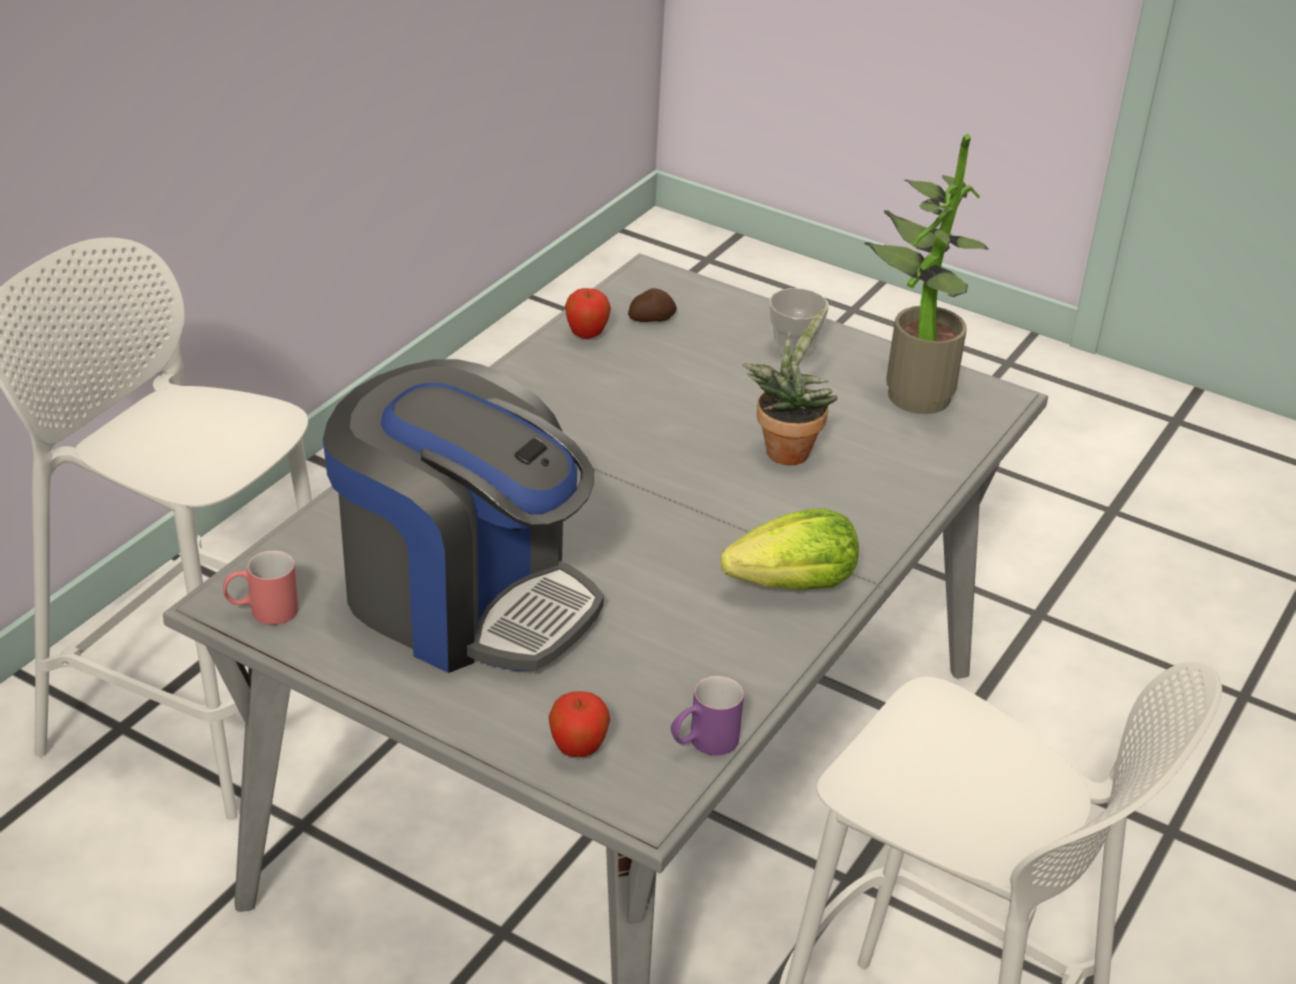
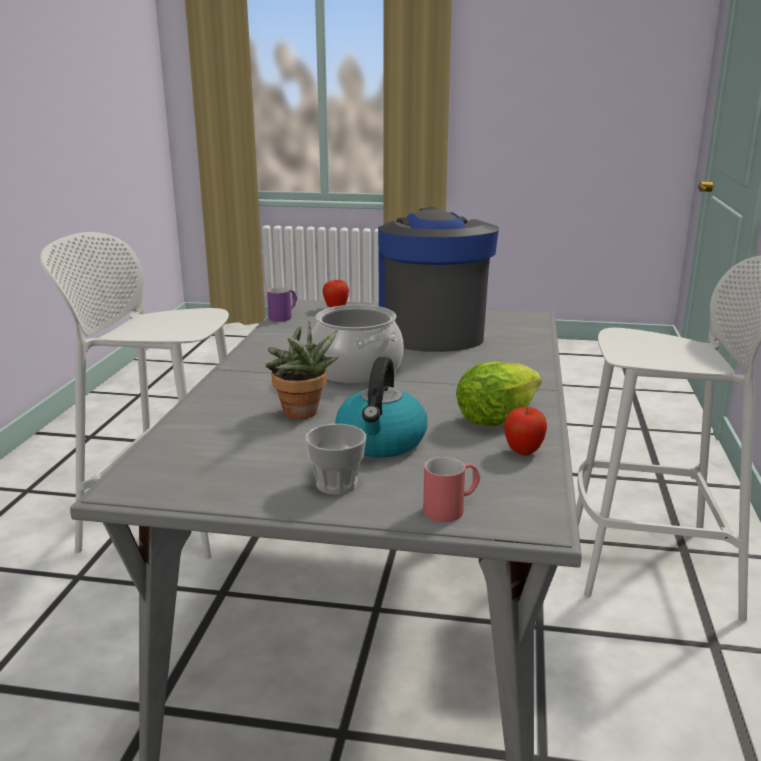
camera: 160 degrees right, 15 degrees down
(262, 611) = (513, 315): red mug -> red mug (452, 508)
(464, 598) = (431, 331): coffee machine -> coffee machine turned 75 degrees clockwise
(651, 318) = (487, 479): potato -> none
(669, 519) = (356, 370): none -> cooking pot
(720, 384) = (381, 442): none -> kettle
(794, 585) = (265, 360): lettuce -> lettuce (495, 418)
(908, 393) = (213, 471): potted plant -> none

